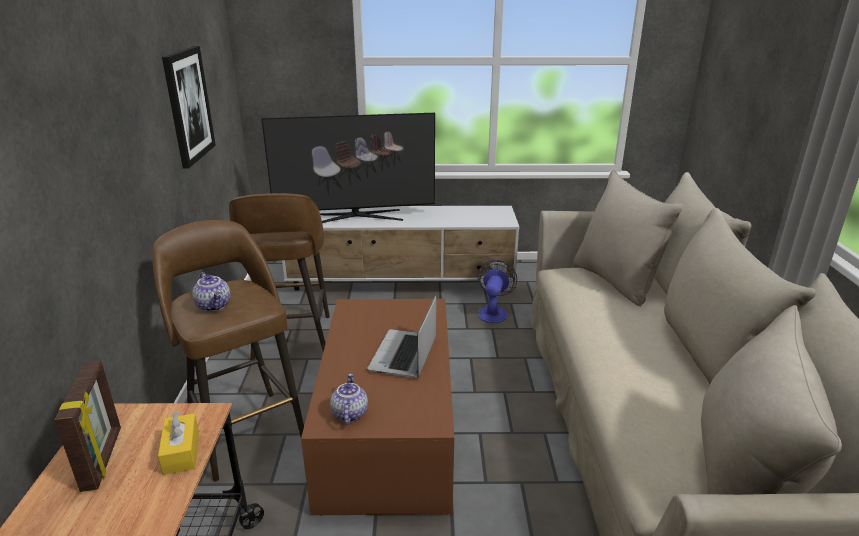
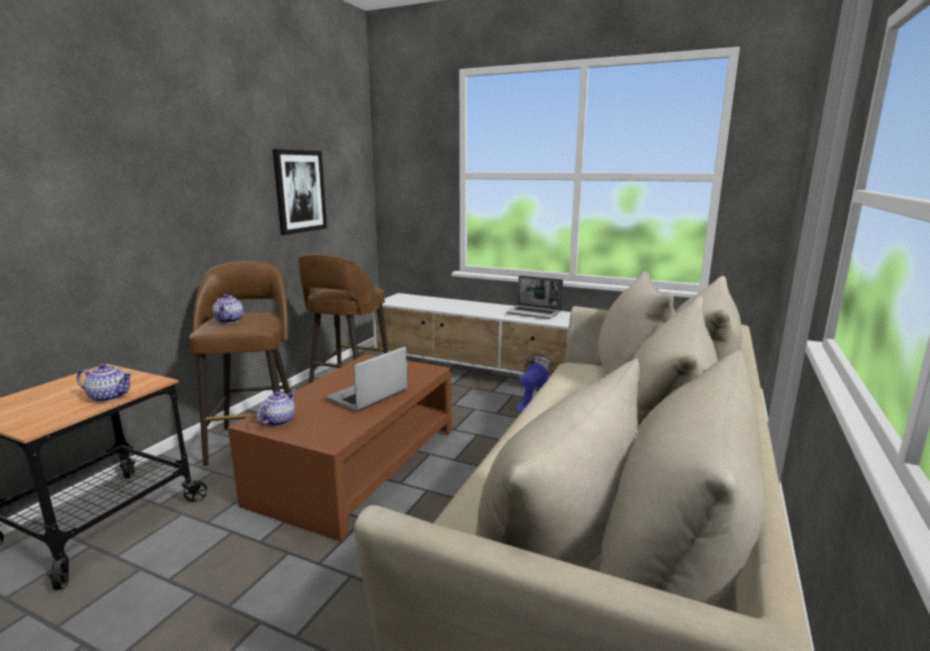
camera: 25 degrees right, 10 degrees down
(103, 458) = (66, 389): picture frame -> none
(181, 452) = (109, 397): yellow tissue box -> teapot
(355, 217) = (437, 304): television -> none
(467, 213) = (534, 313): none -> laptop

